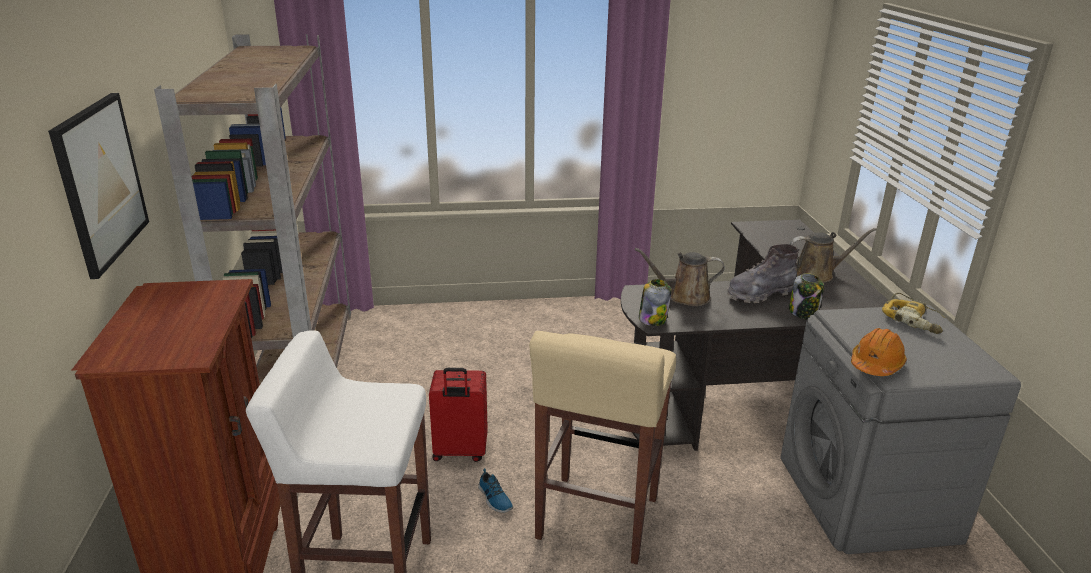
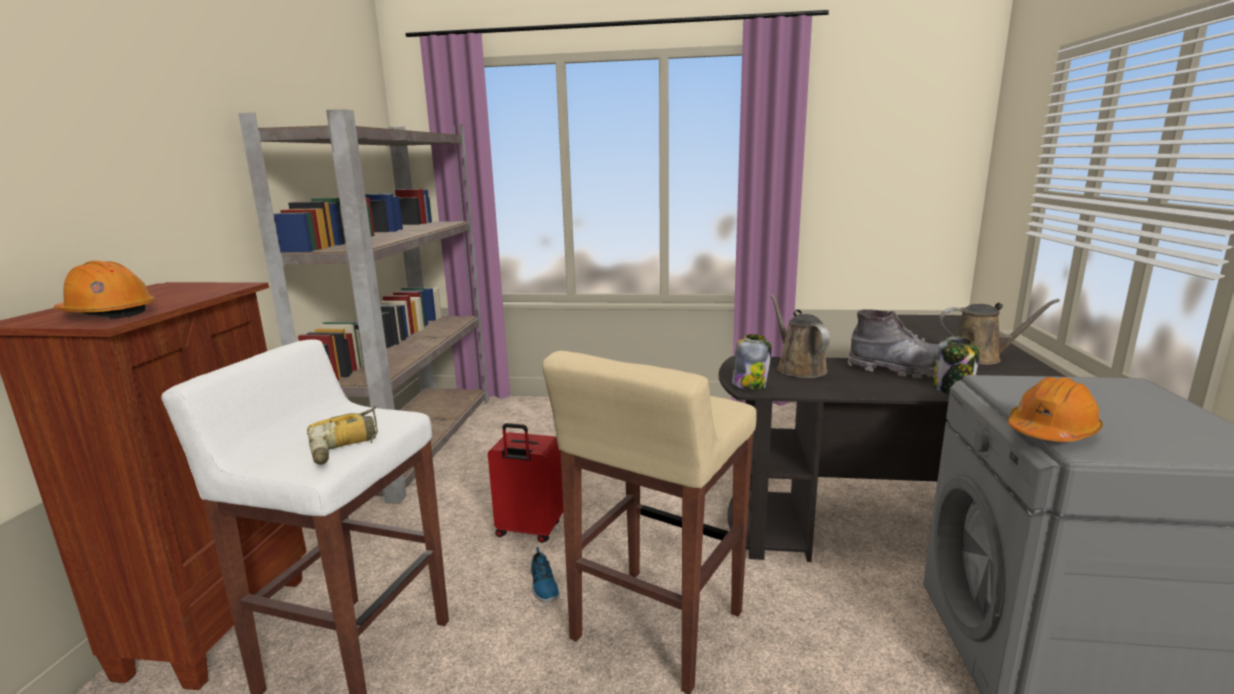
camera: 15 degrees right, 10 degrees down
(101, 182) = (125, 167): picture -> none
(173, 344) = (108, 314): none -> orange hard hat
(684, 297) = (798, 368): brown watering can -> brown watering can turned 60 degrees clockwise
(760, 293) = (897, 370): grey boot -> grey boot turned 150 degrees counterclockwise
(914, 320) = (1117, 391): power drill -> power drill (347, 445)

